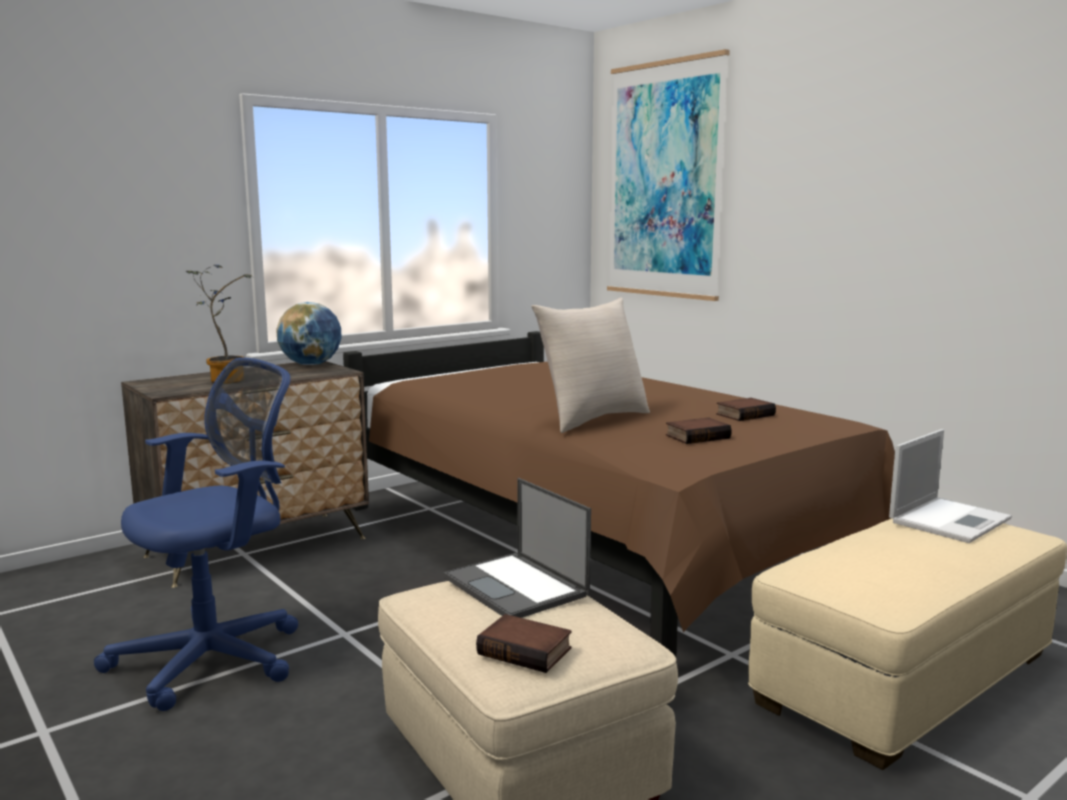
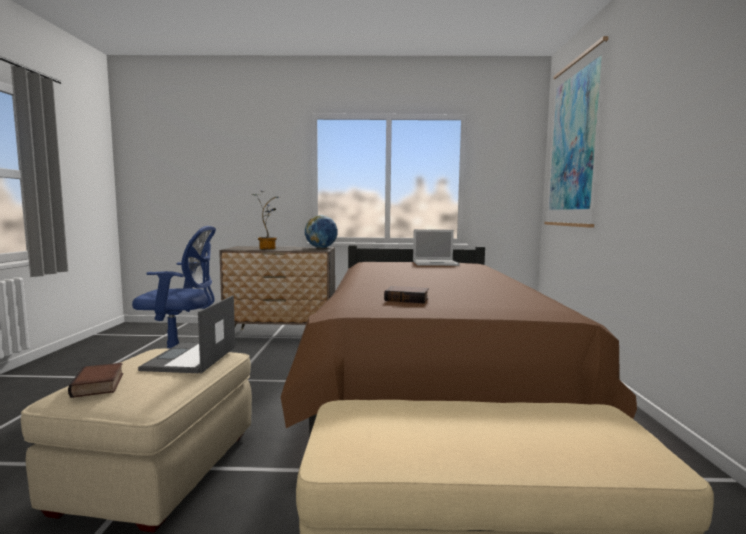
camera: 40 degrees right, 5 degrees down
(592, 419) = (384, 284): beige pillow -> none
(744, 414) = (488, 295): book -> none
(950, 520) = (585, 419): laptop -> laptop (436, 263)

